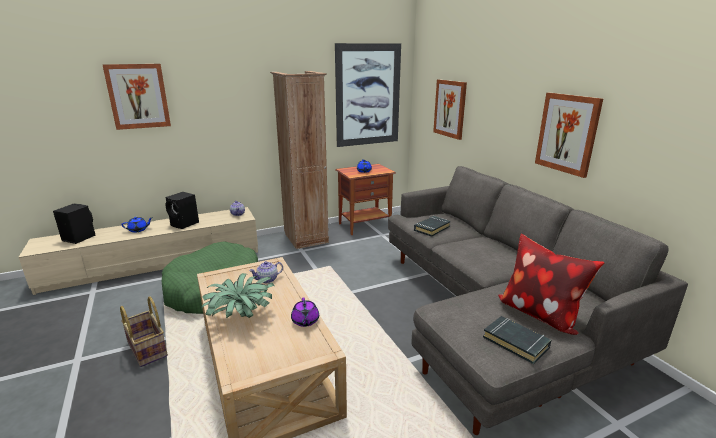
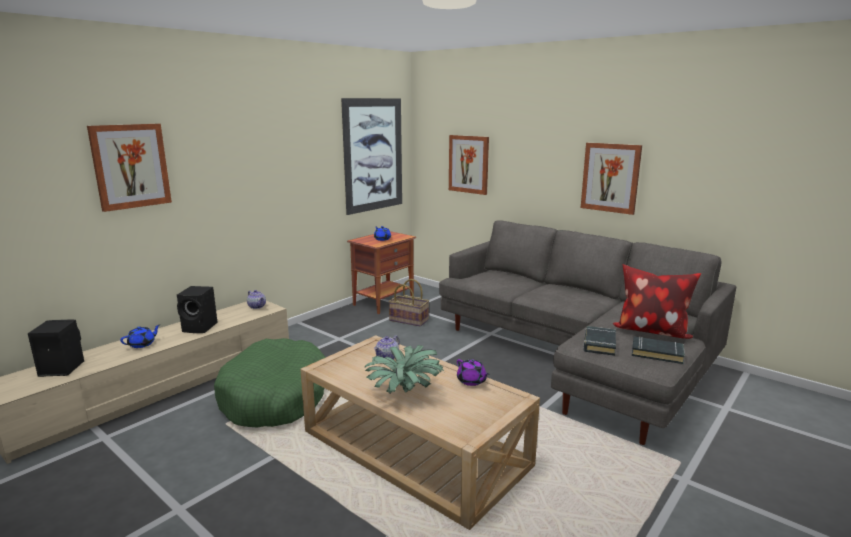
camera: 25 degrees left, 5 degrees down
(148, 349) = (263, 472): basket -> basket (409, 320)
(306, 238) = (331, 325): brown cabinet -> none
(431, 228) = (496, 284): black book -> black book (599, 344)

